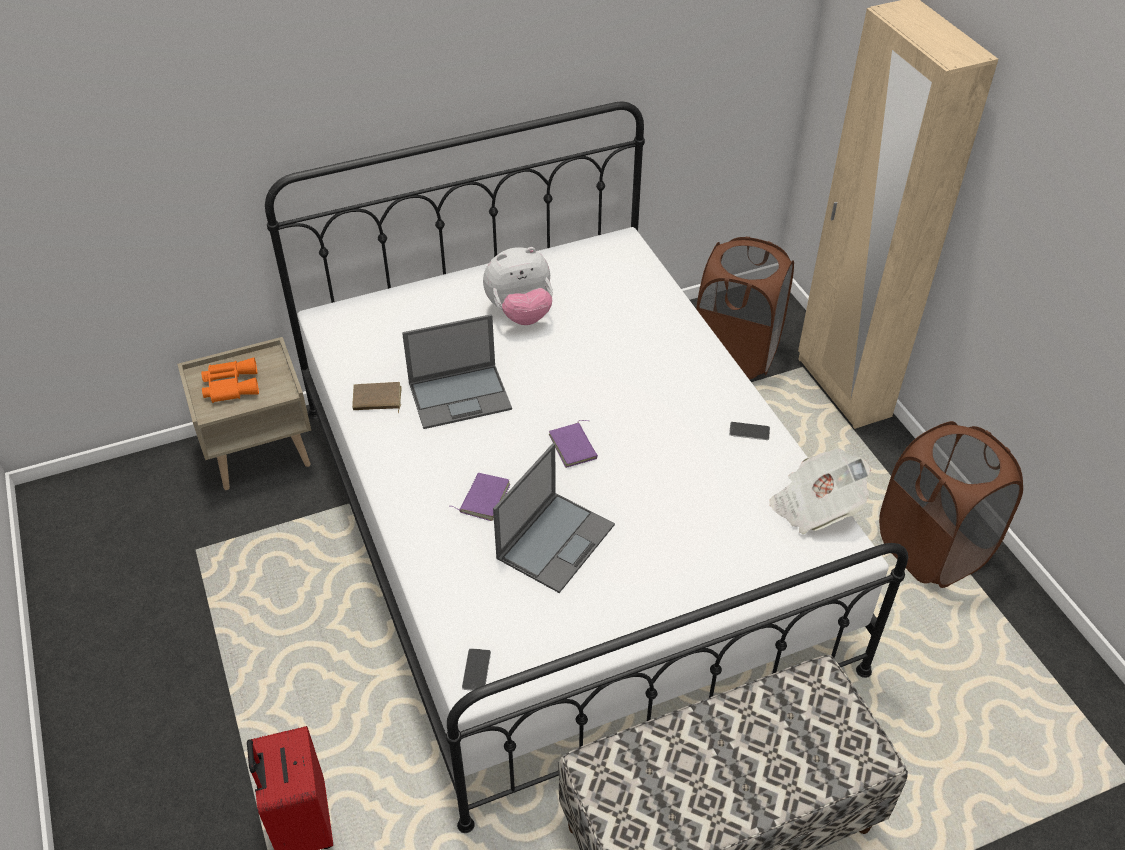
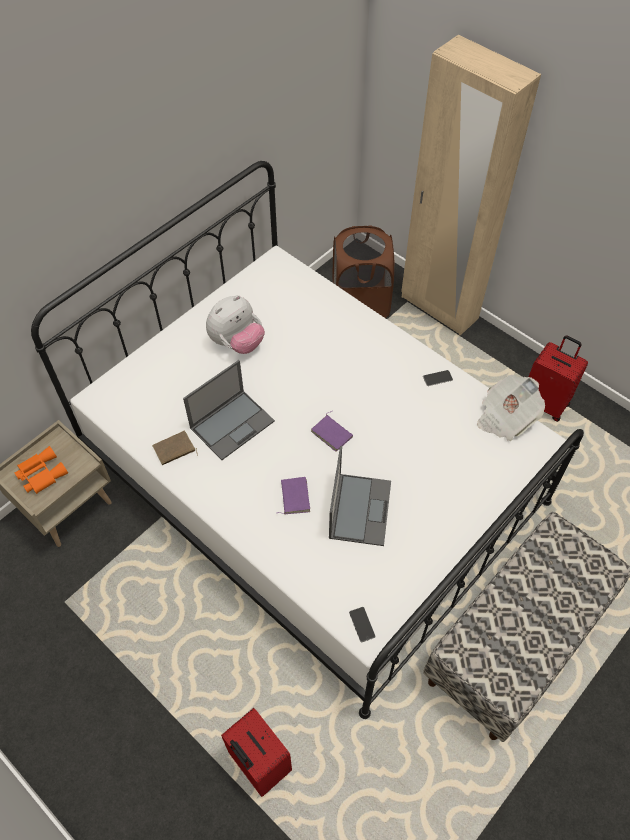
camera: 25 degrees left, 10 degrees up
(932, 549) = (545, 402): brown laundry basket -> red suitcase

